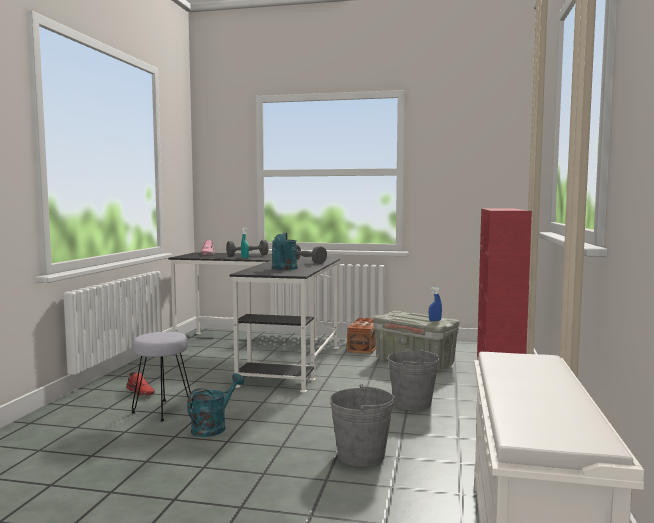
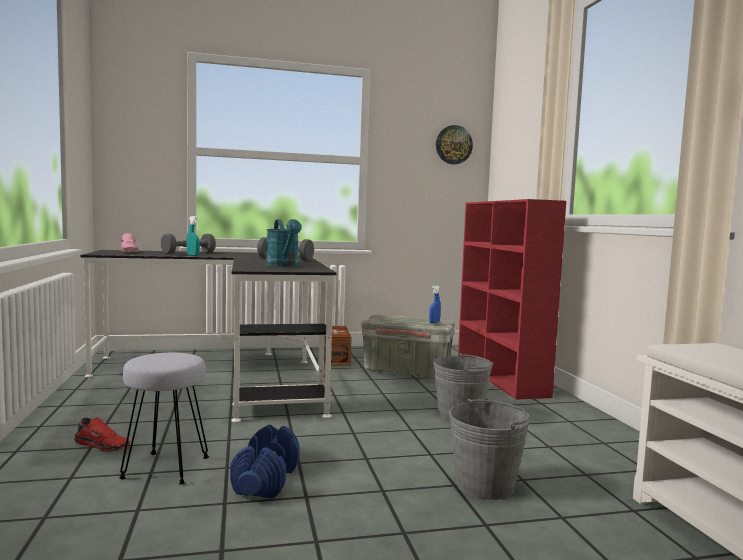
camera: 25 degrees left, 0 degrees up
(213, 427) = (265, 480): turquoise watering can -> blue dumbbell
(489, 150) = (453, 145): none -> wall clock

